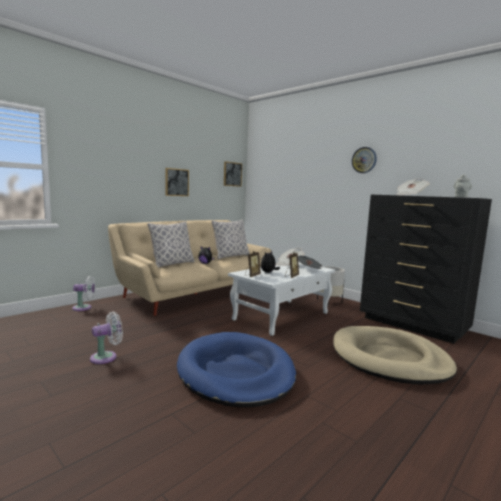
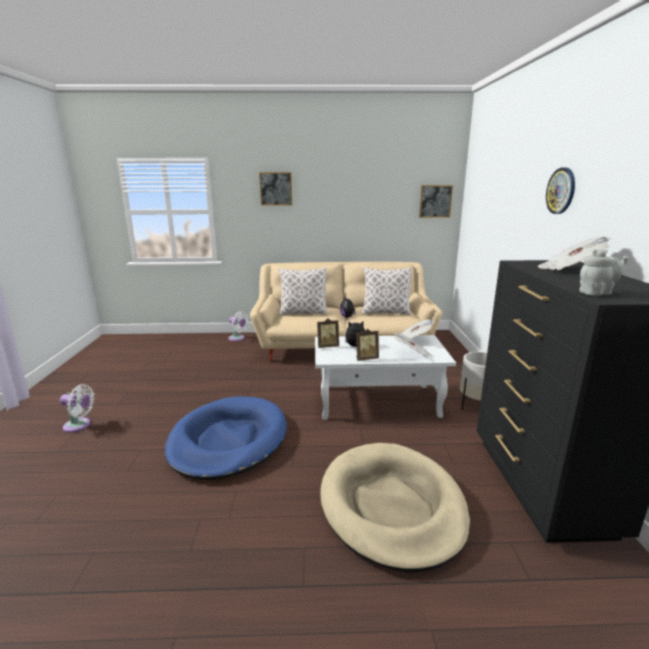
camera: 45 degrees right, 10 degrees up
(106, 357) = (182, 388): white fan -> white fan (79, 425)
(176, 182) = (347, 217): picture -> picture (276, 189)

